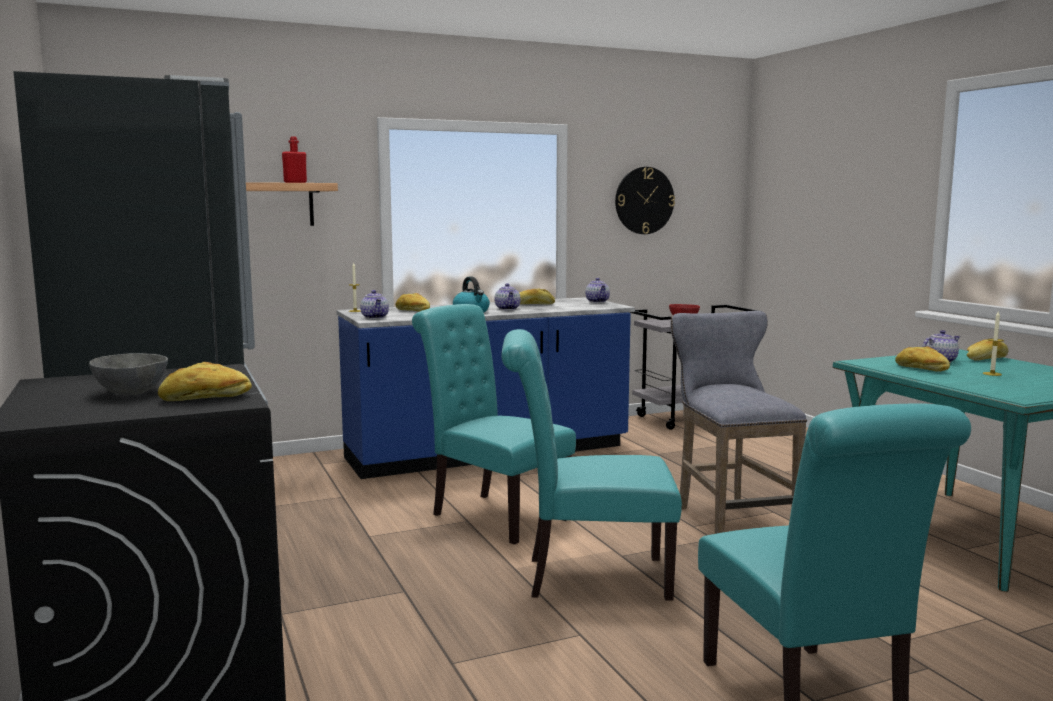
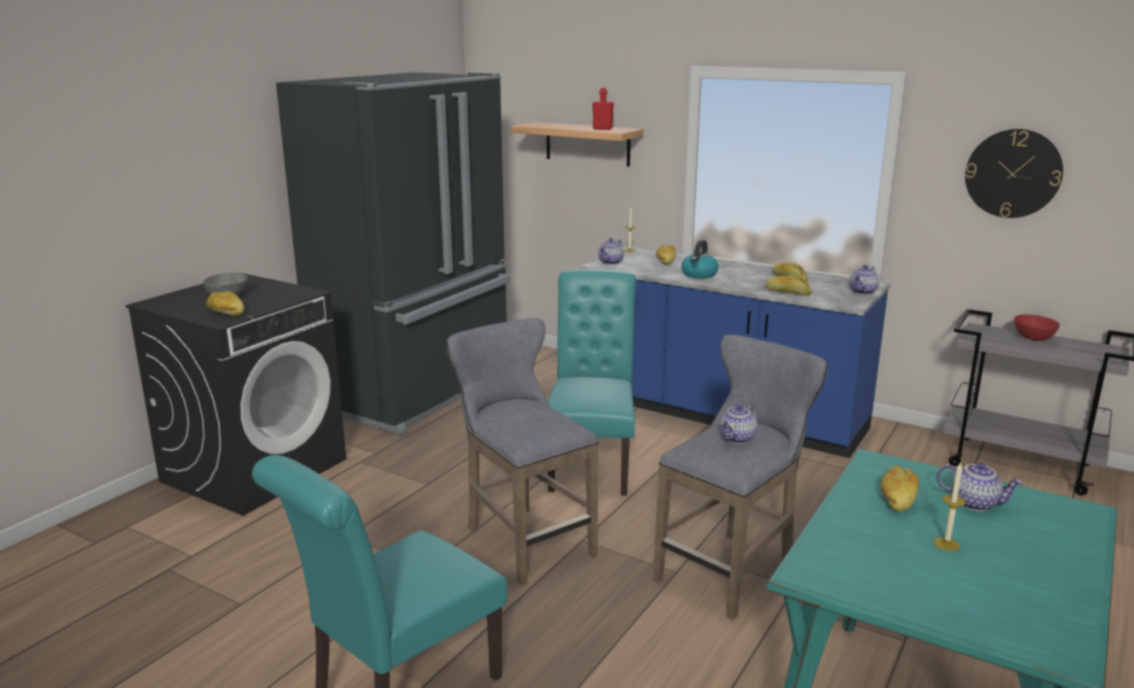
camera: 55 degrees right, 10 degrees up
(508, 309) = (740, 279): teapot -> teapot (737, 439)
(587, 577) = (523, 539): turquoise chair -> grey stool
(986, 359) = (1059, 532): bread -> bread (787, 293)

